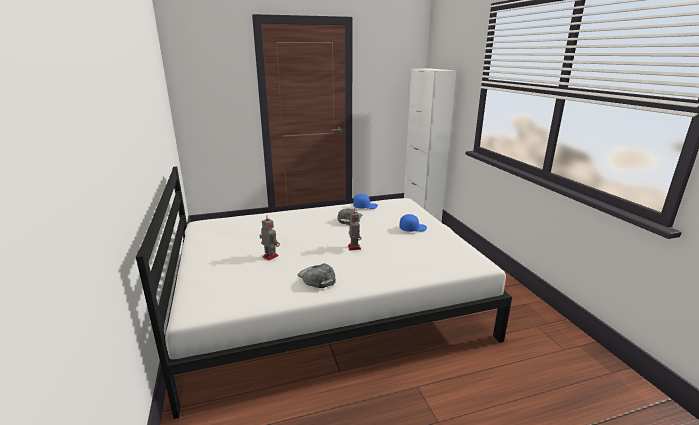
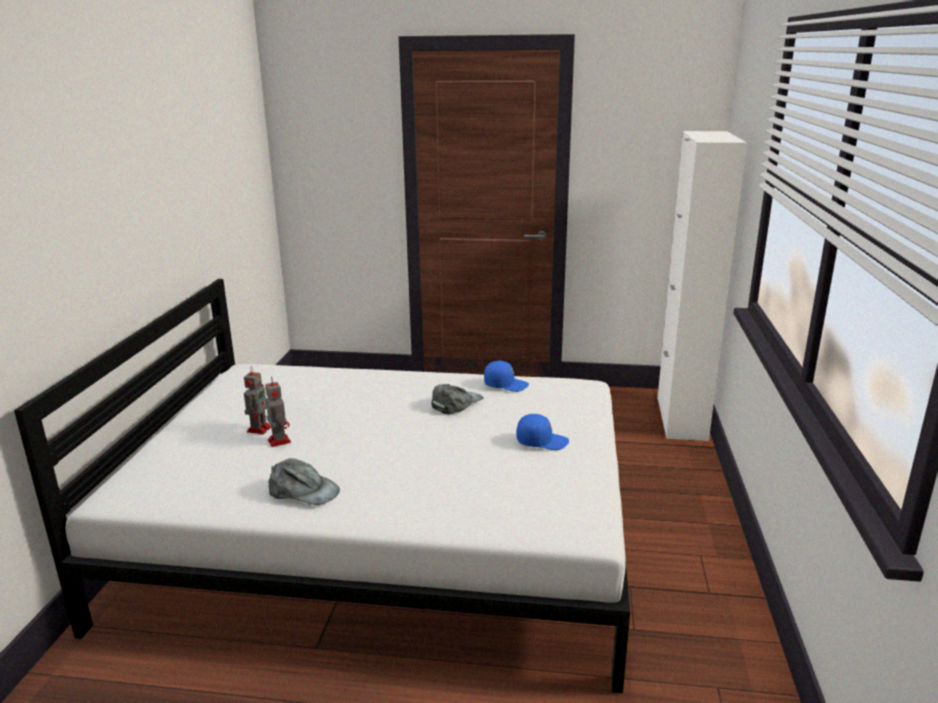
camera: 25 degrees right, 0 degrees up
(316, 278) = (303, 491): grey cap -> grey cap turned 120 degrees clockwise
(354, 247) = (410, 453): toy robot -> toy robot (259, 429)

